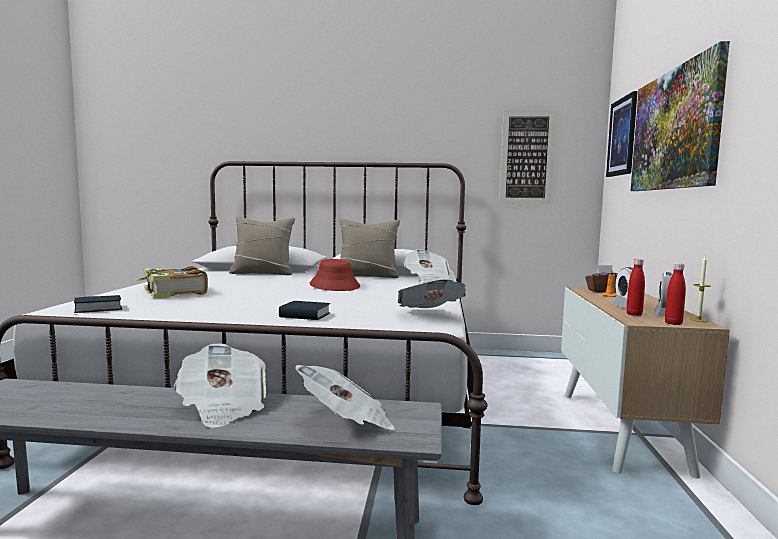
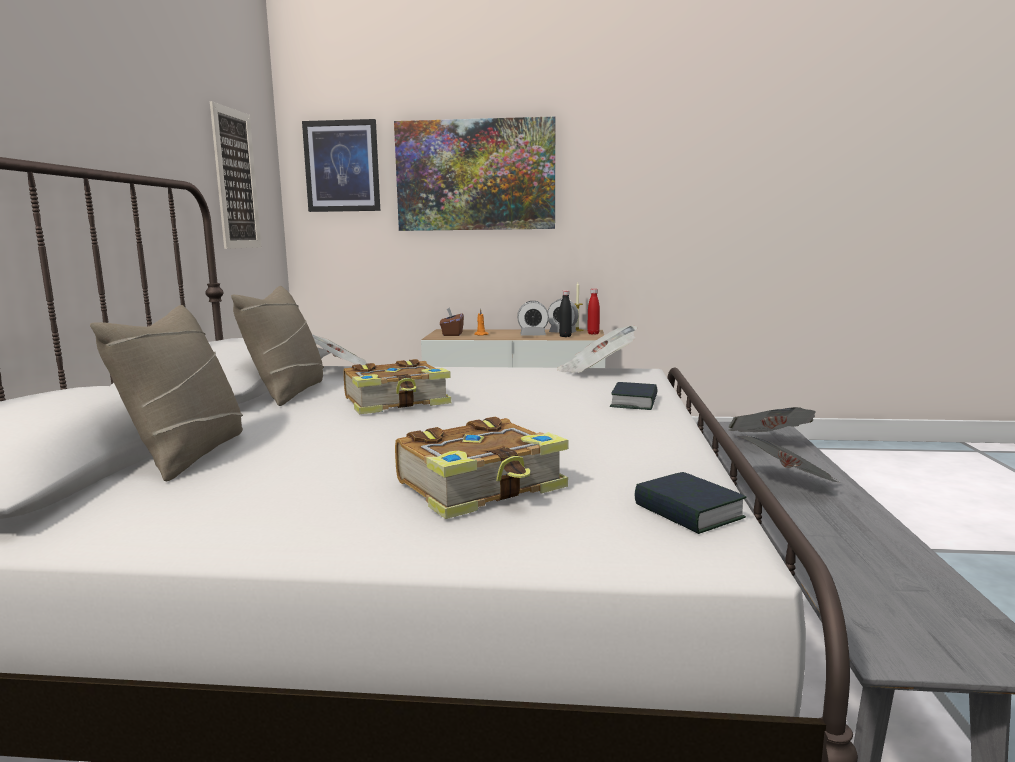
camera: 90 degrees left, 5 degrees up
(335, 286) = (397, 402): red hat -> book
(634, 314) = (565, 336): red bottle -> black bottle

